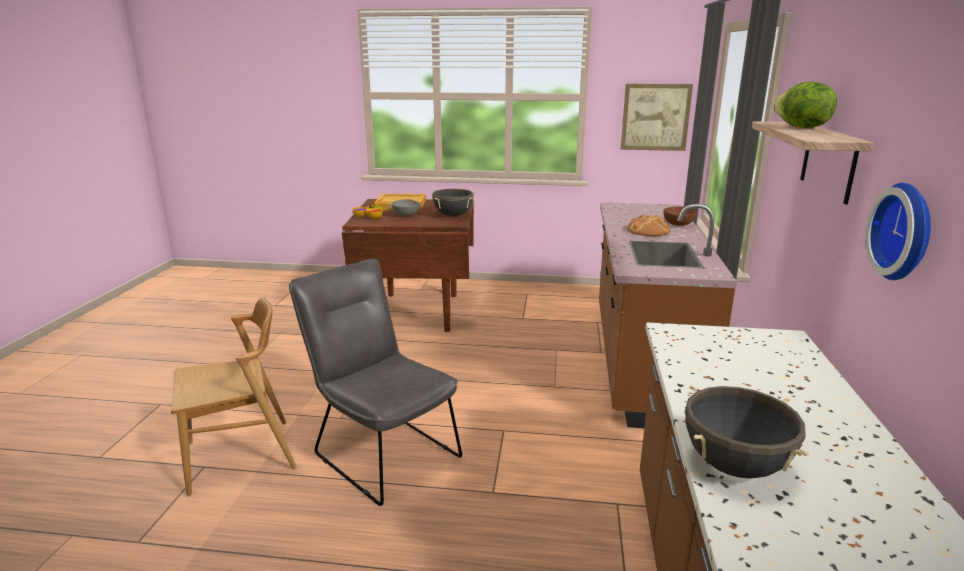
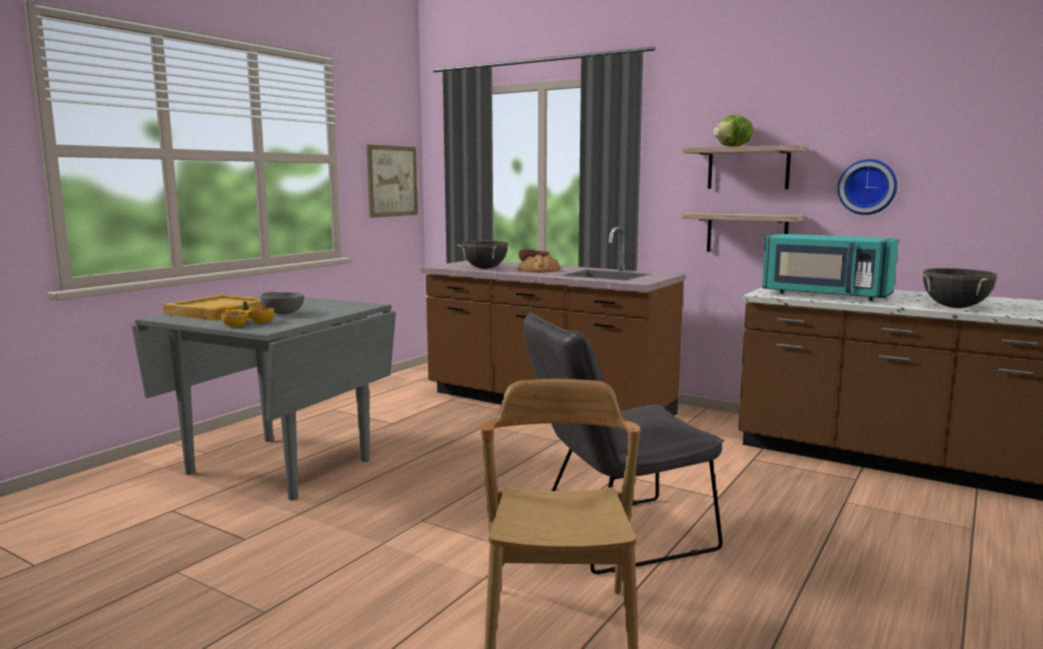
camera: 65 degrees left, 10 degrees down
(418, 312) = (281, 466): brown dining table -> grey dining table
(453, 215) = (330, 303): black cooking pot -> black cooking pot (485, 268)
(714, 366) = (825, 295): none -> turquoise microwave
(811, 253) = (746, 233): none -> shelf

